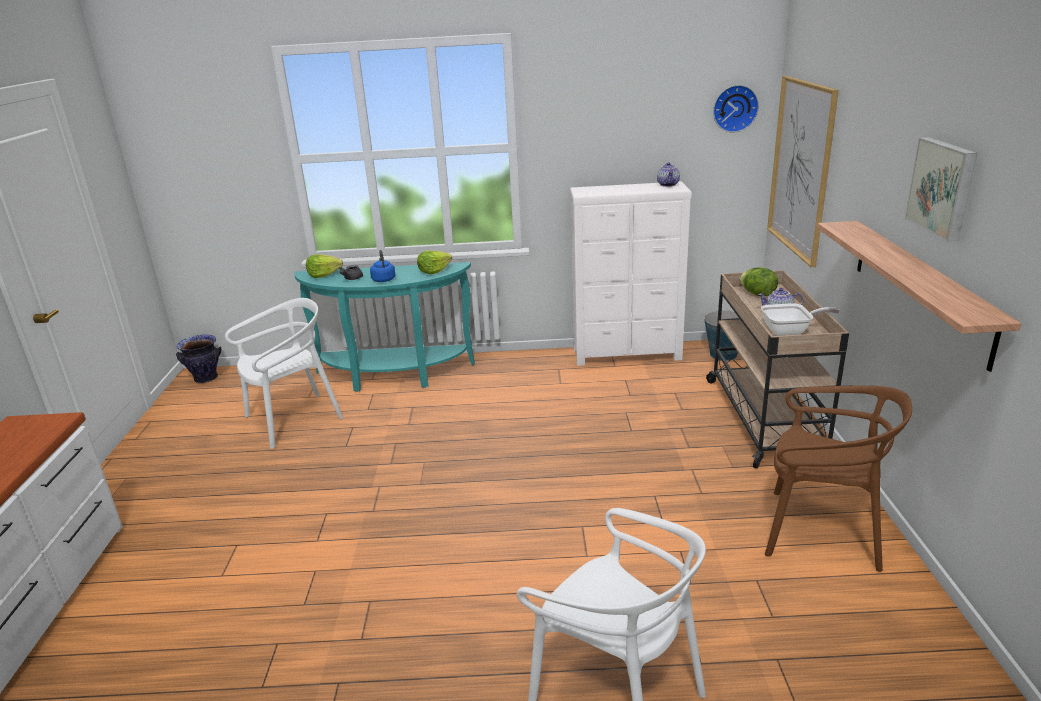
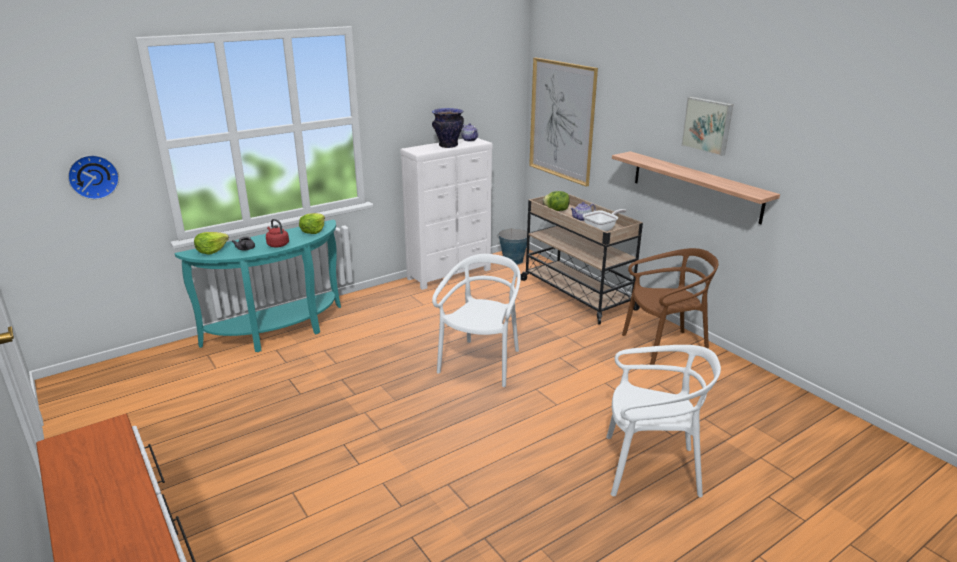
camera: 35 degrees left, 0 degrees up
(206, 378) = (77, 381): vase -> vase (448, 146)
(293, 419) = (223, 389): white chair -> white chair (481, 363)
(383, 279) = (277, 244): blue kettle -> red kettle
(734, 108) = (502, 81): wall clock -> wall clock (93, 176)

